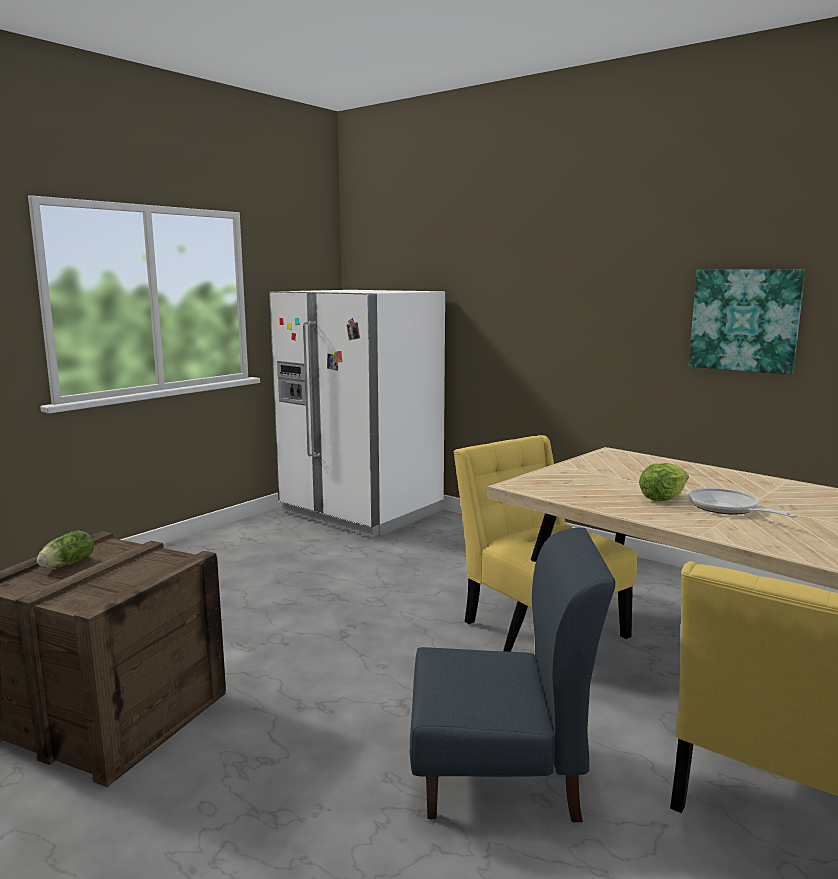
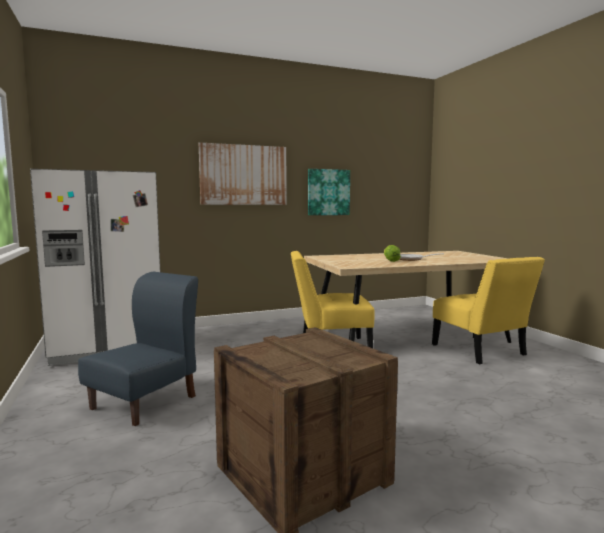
camera: 60 degrees left, 5 degrees down
(65, 565) = (274, 362): lettuce -> none
(499, 775) = (443, 383): blue chair -> blue chair (145, 402)
(573, 285) = (243, 175): none -> picture

